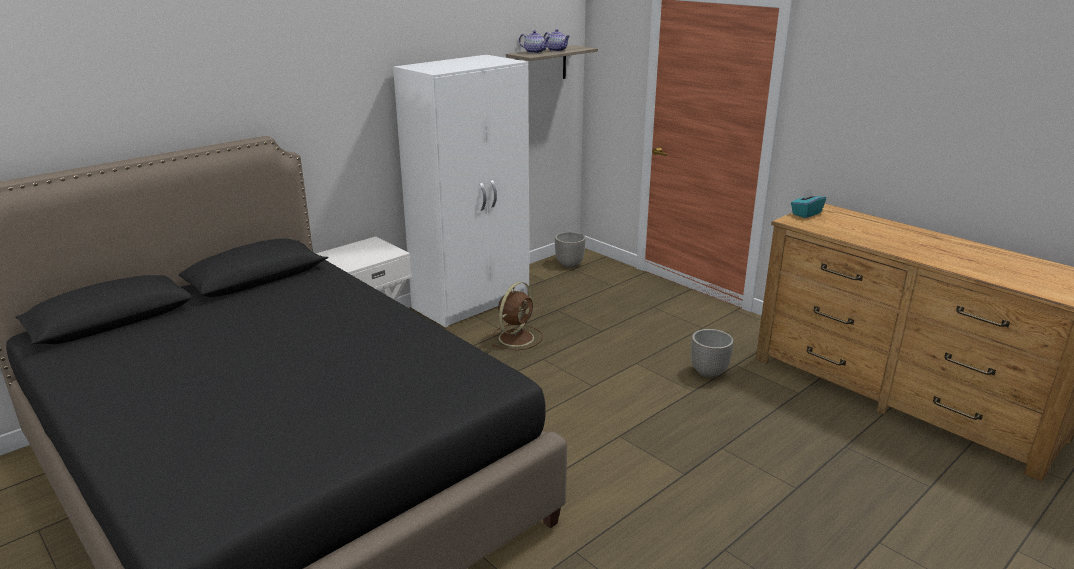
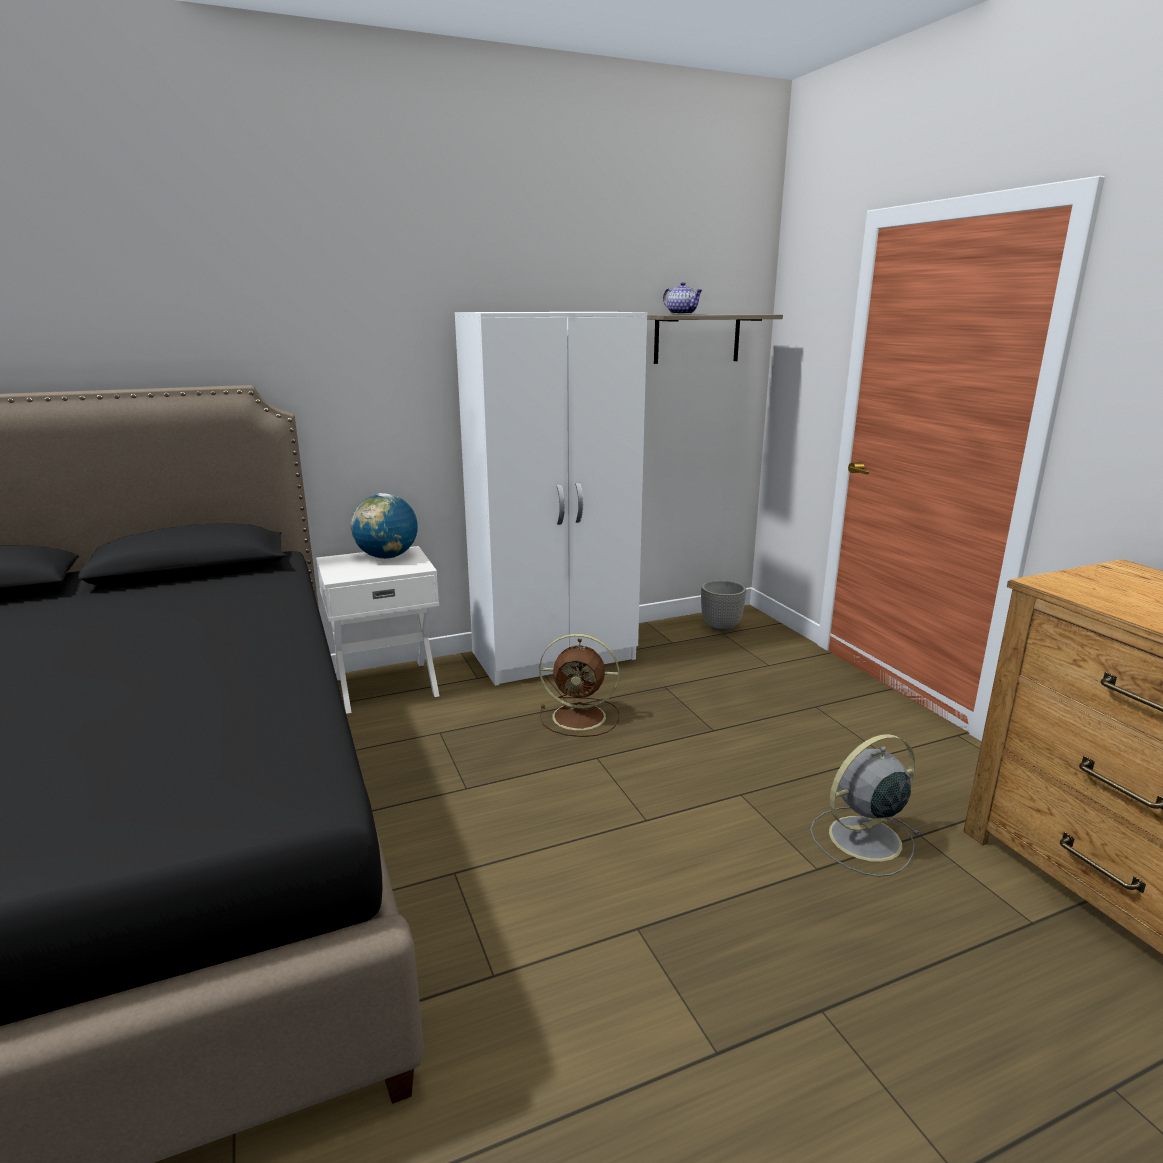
camera: 20 degrees right, 5 degrees down
(363, 248) = (387, 557): none -> globe
(517, 337) = (581, 717): brown fan -> brown fan turned 45 degrees clockwise
(557, 50) = (717, 314): teapot -> none
(708, 372) = (862, 839): planter -> grey fan
(806, 213) = (1088, 575): turquoise tissue box -> none

